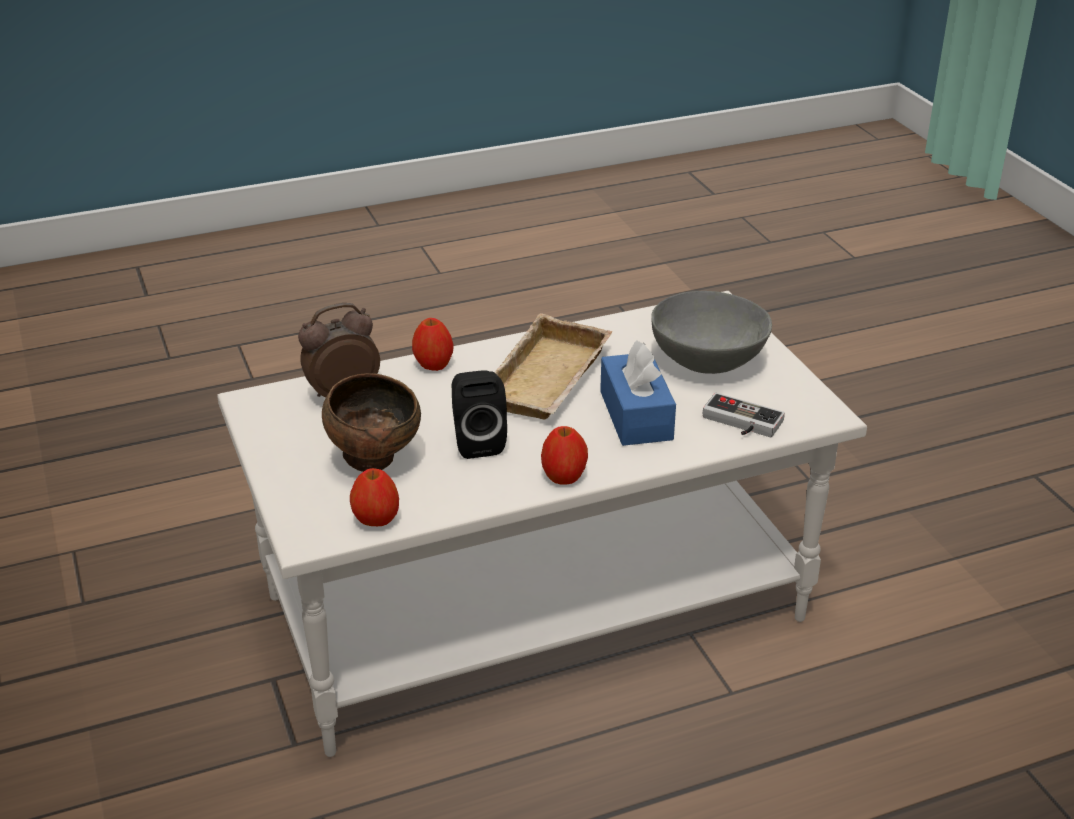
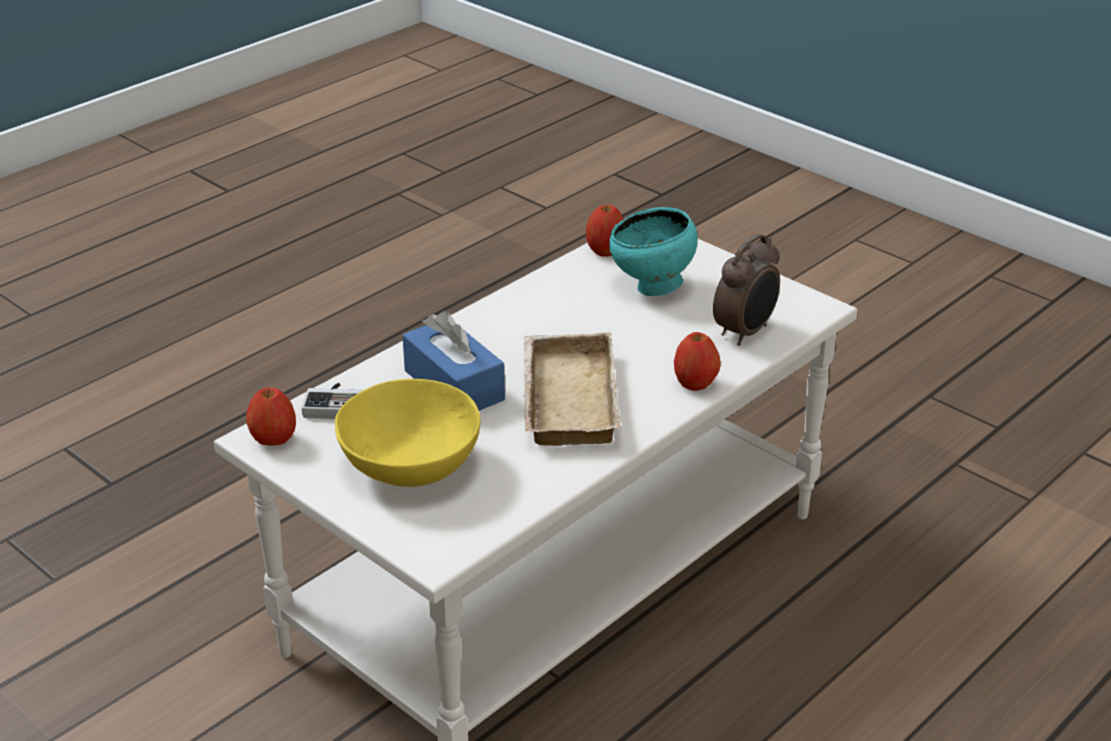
camera: 155 degrees right, 0 degrees up
(375, 461) = (652, 288): brown bowl -> turquoise bowl
(477, 442) = (582, 324): black speaker -> none
(564, 477) = (483, 316): apple -> apple (273, 440)
(708, 361) = (411, 468): grey bowl -> yellow bowl

